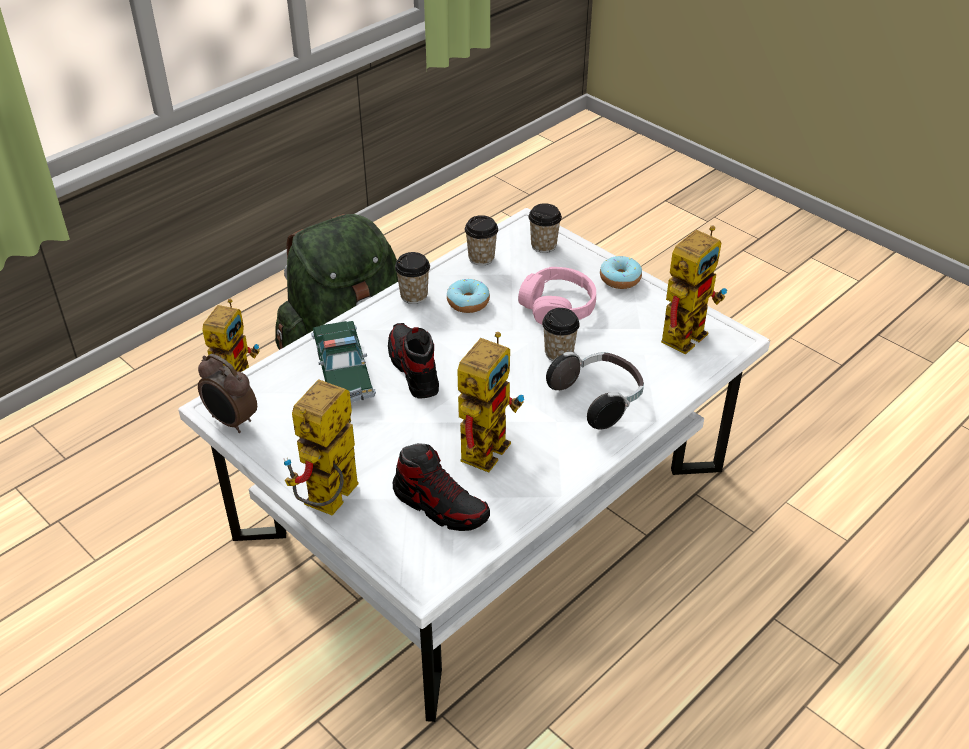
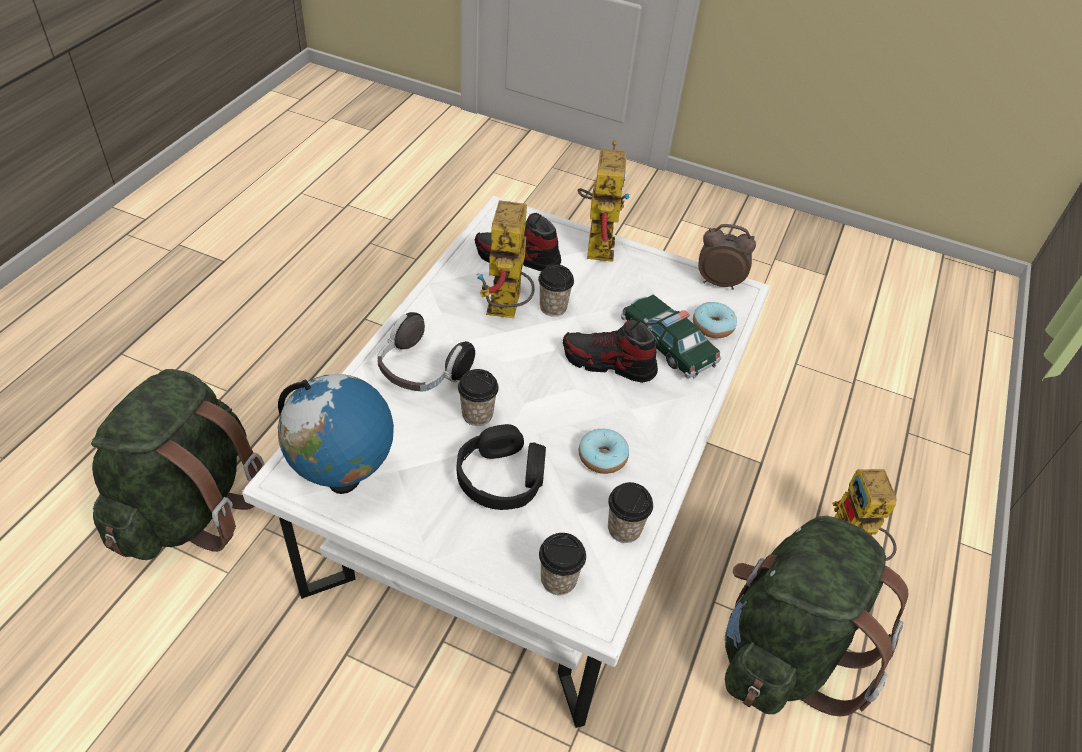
camera: 155 degrees right, 5 degrees up
(413, 369) = (608, 363): shoe -> shoe turned 150 degrees clockwise
(414, 296) = (664, 448): cup -> cup (553, 307)
(557, 306) = (501, 477): pink headphones -> black headphones
(620, 279) = (439, 540): donut -> donut (713, 326)
(686, 330) = (344, 480): toy robot -> globe
(830, 569) = (190, 508): none -> green backpack

